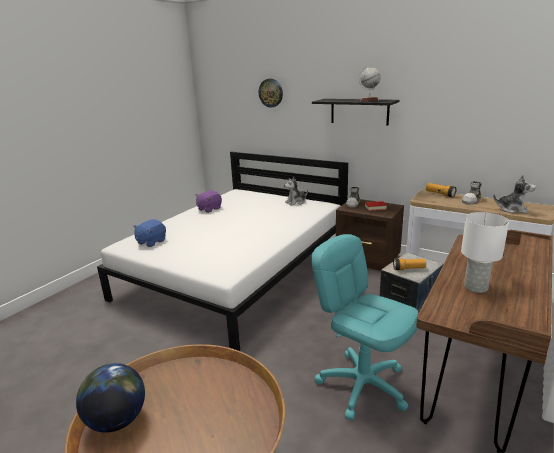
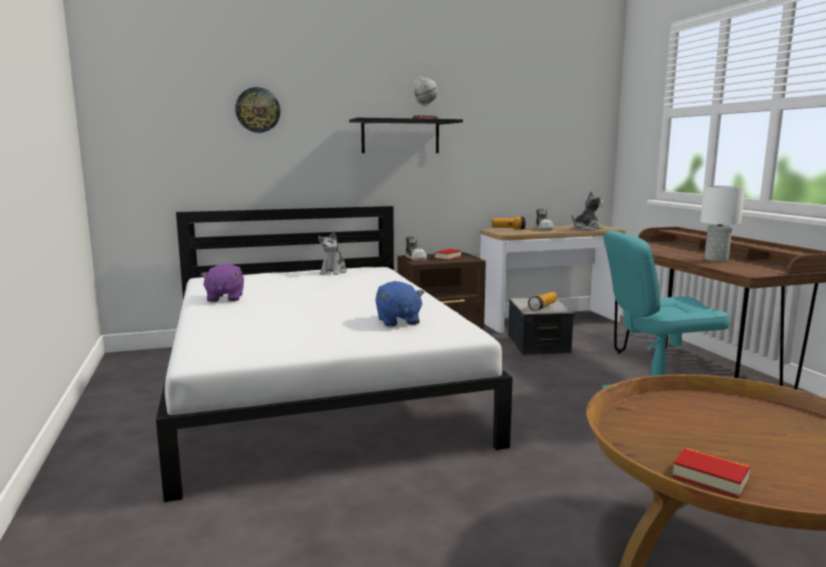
camera: 50 degrees left, 10 degrees down
(117, 420) = (710, 478): globe -> book
(151, 242) = (247, 342): blue plush toy -> blue plush toy (397, 321)

